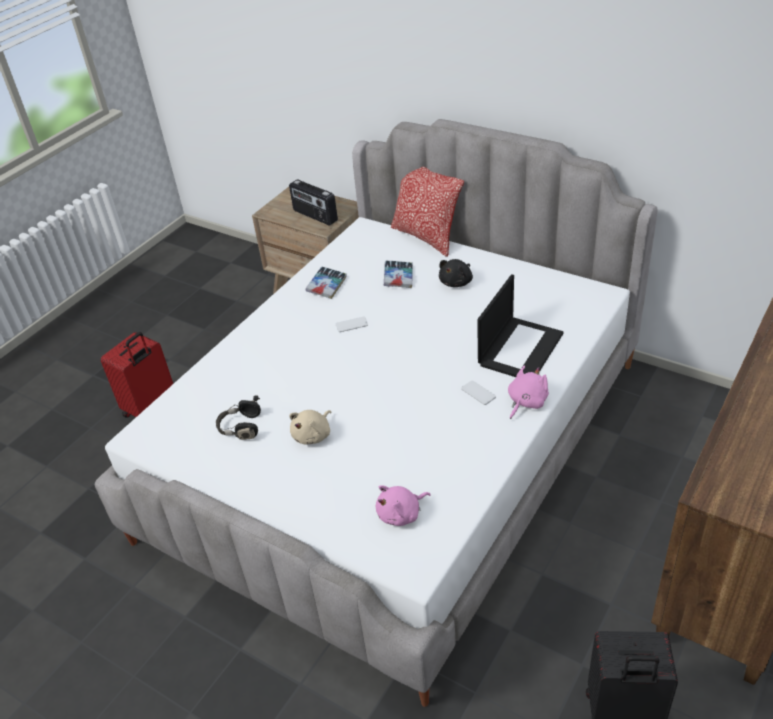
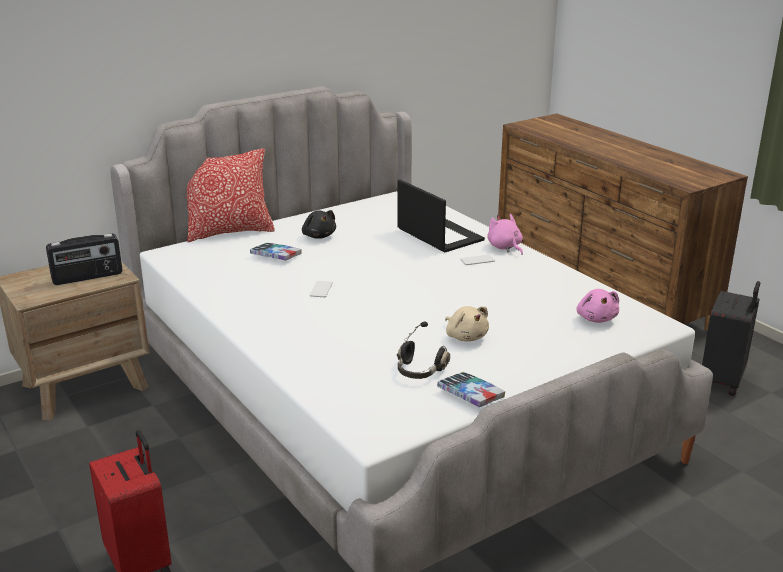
camera: 70 degrees left, 15 degrees down
(327, 286) = (240, 289): book -> book (470, 394)

